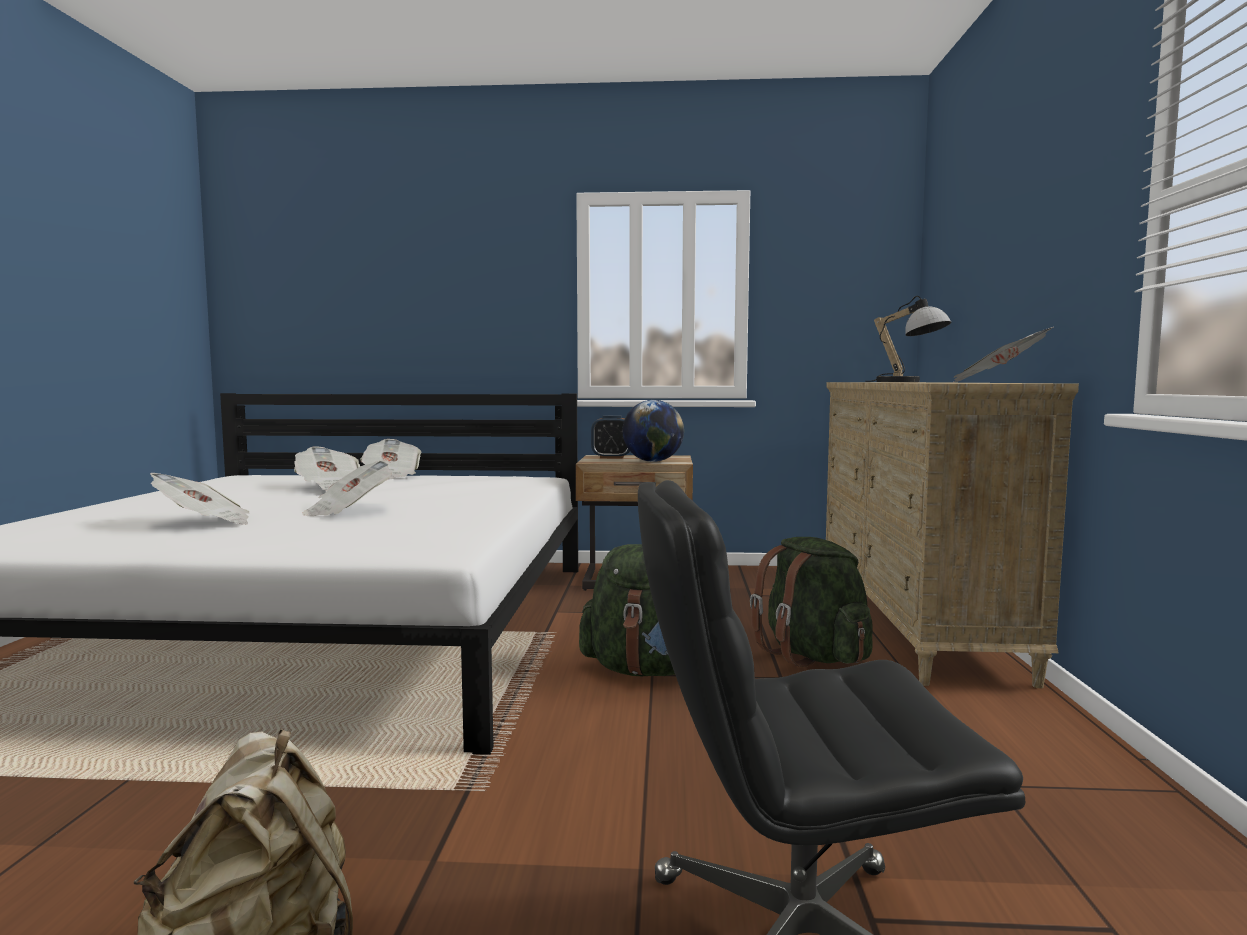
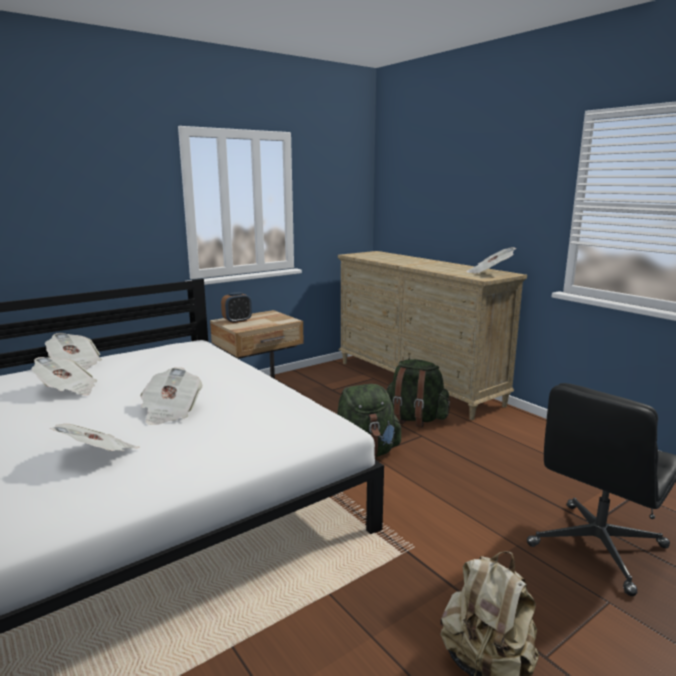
camera: 40 degrees left, 10 degrees up
(653, 461) = (275, 322): globe -> none
(909, 382) = (394, 256): table lamp -> none

